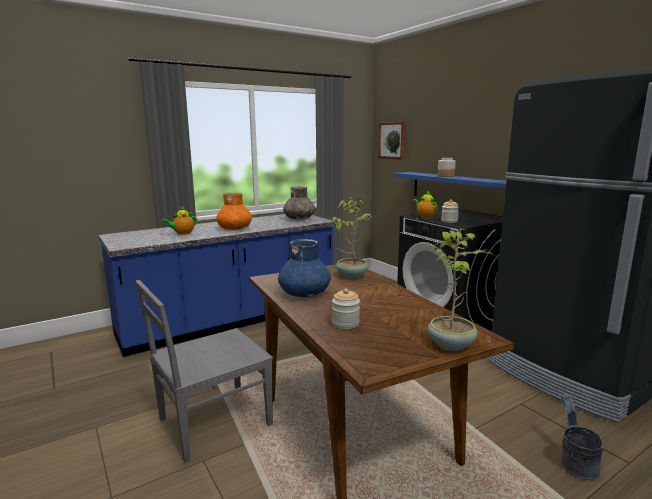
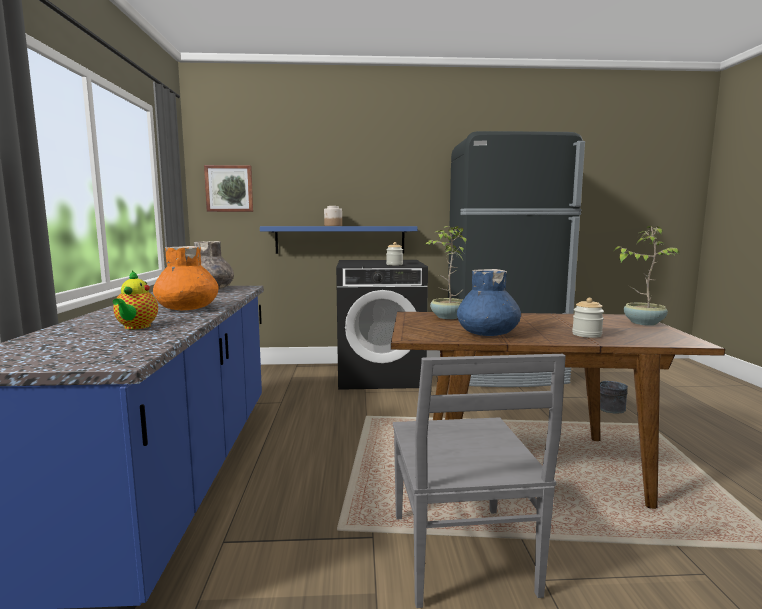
camera: 60 degrees left, 5 degrees down
(425, 217) = (363, 265): teapot -> none

